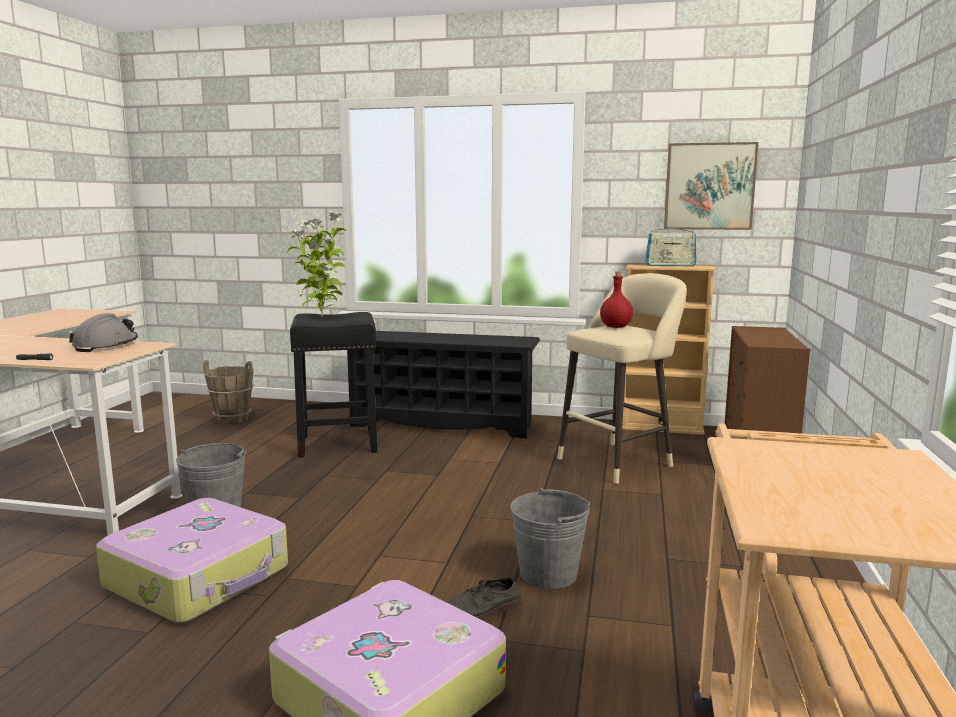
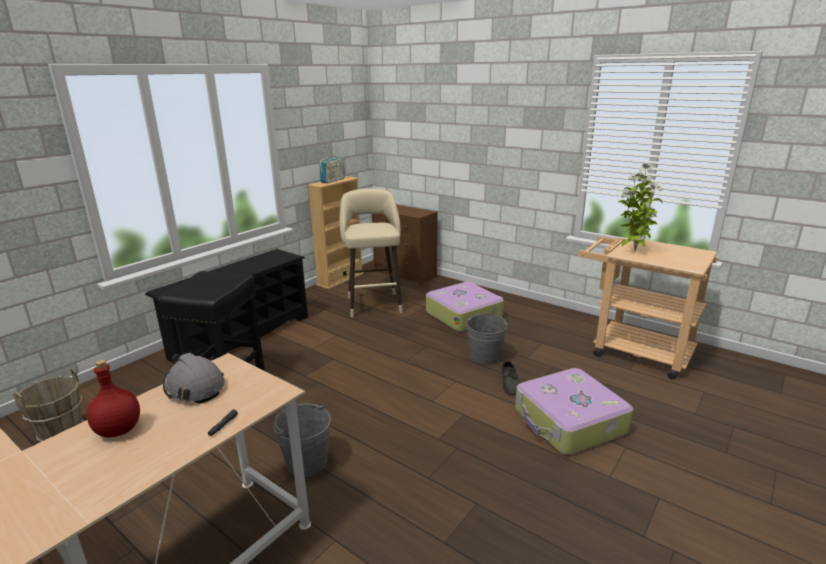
camera: 65 degrees left, 10 degrees up
(200, 577) = (414, 476): suitcase -> suitcase (464, 315)
(321, 316) = (193, 288): potted plant -> potted plant (633, 251)
(616, 327) = (364, 226): red bottle -> red bottle (120, 430)
(709, 186) = (337, 127): picture -> none

